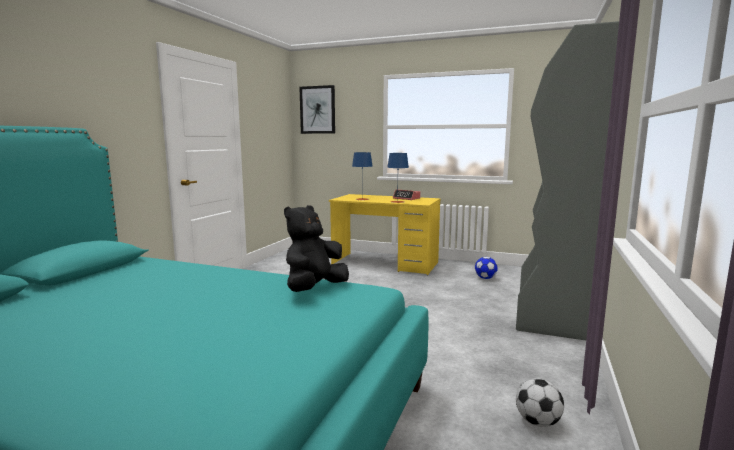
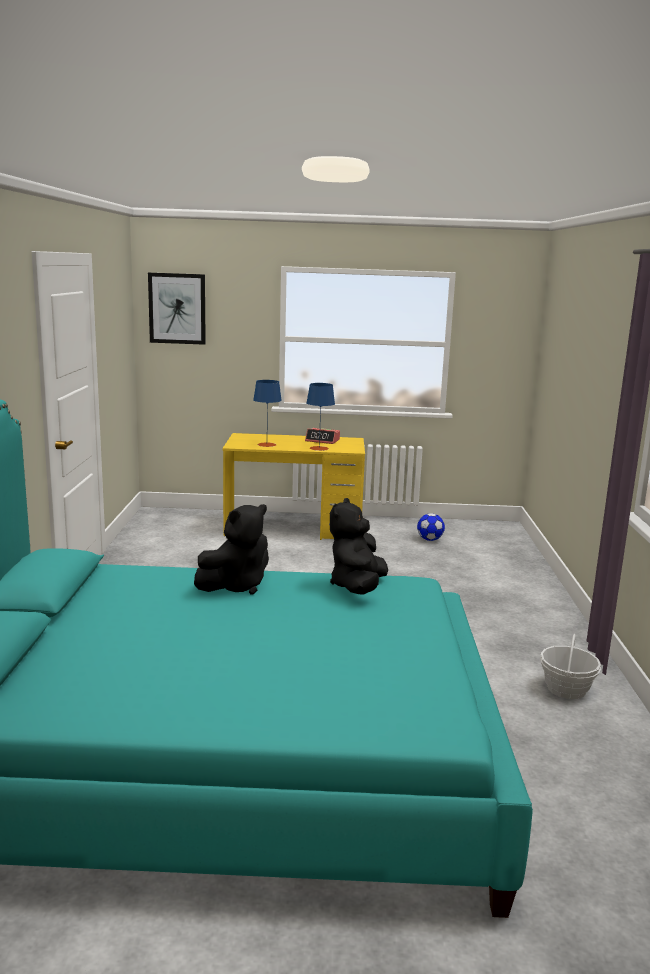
camera: 20 degrees left, 5 degrees up
(216, 278) = (236, 586): none -> black plush toy
(537, 422) = (566, 689): football -> basket
(549, 315) = (523, 581): grey bookcase -> none

